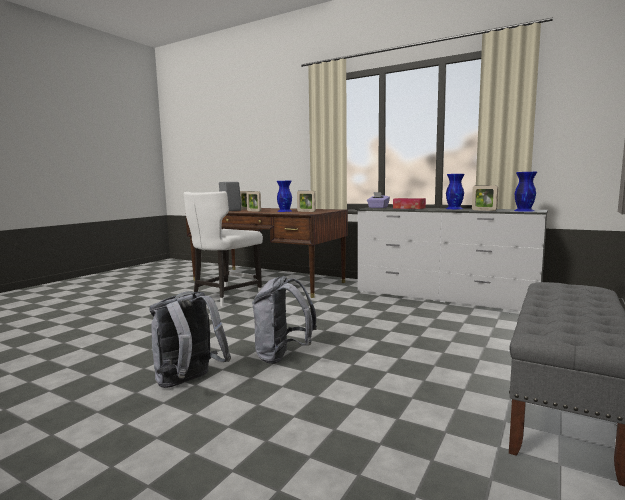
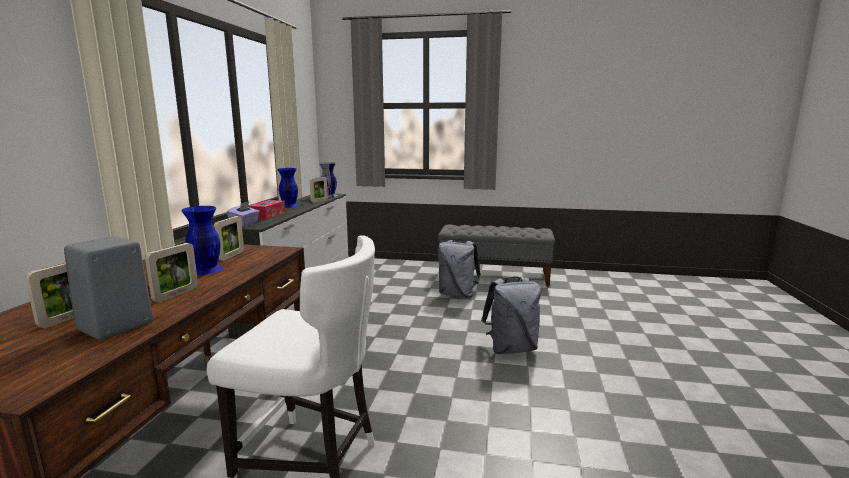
camera: 110 degrees left, 5 degrees up
(189, 383) = (600, 376): grey backpack -> grey backpack (457, 294)
(523, 210) = (329, 196): blue vase -> grey vase

